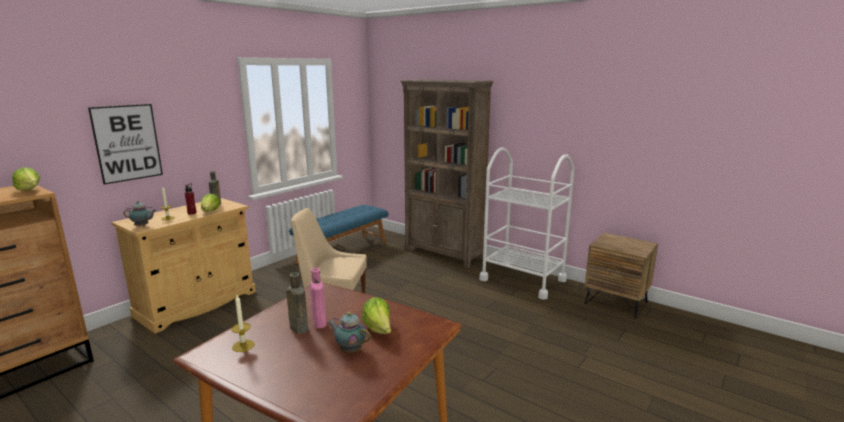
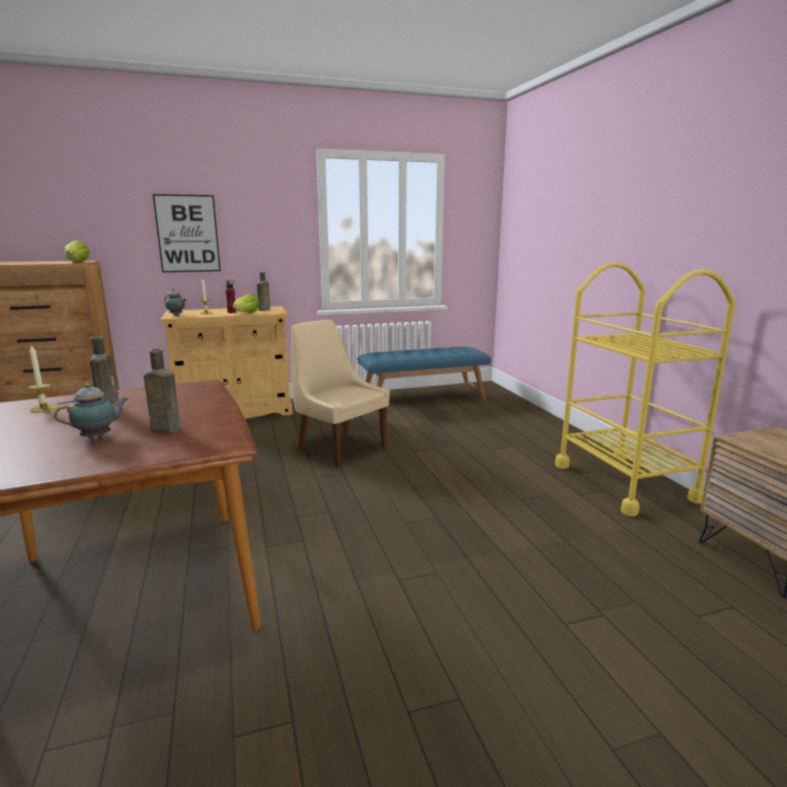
camera: 35 degrees right, 0 degrees up
(319, 322) = (136, 408): pink bottle -> none
(349, 350) = (98, 437): teapot -> teapot turned 75 degrees clockwise
(379, 330) = (164, 429): lettuce -> brown bottle
(444, 254) = (544, 425): brown bookcase -> none
(522, 280) = (624, 482): white cart -> yellow cart

